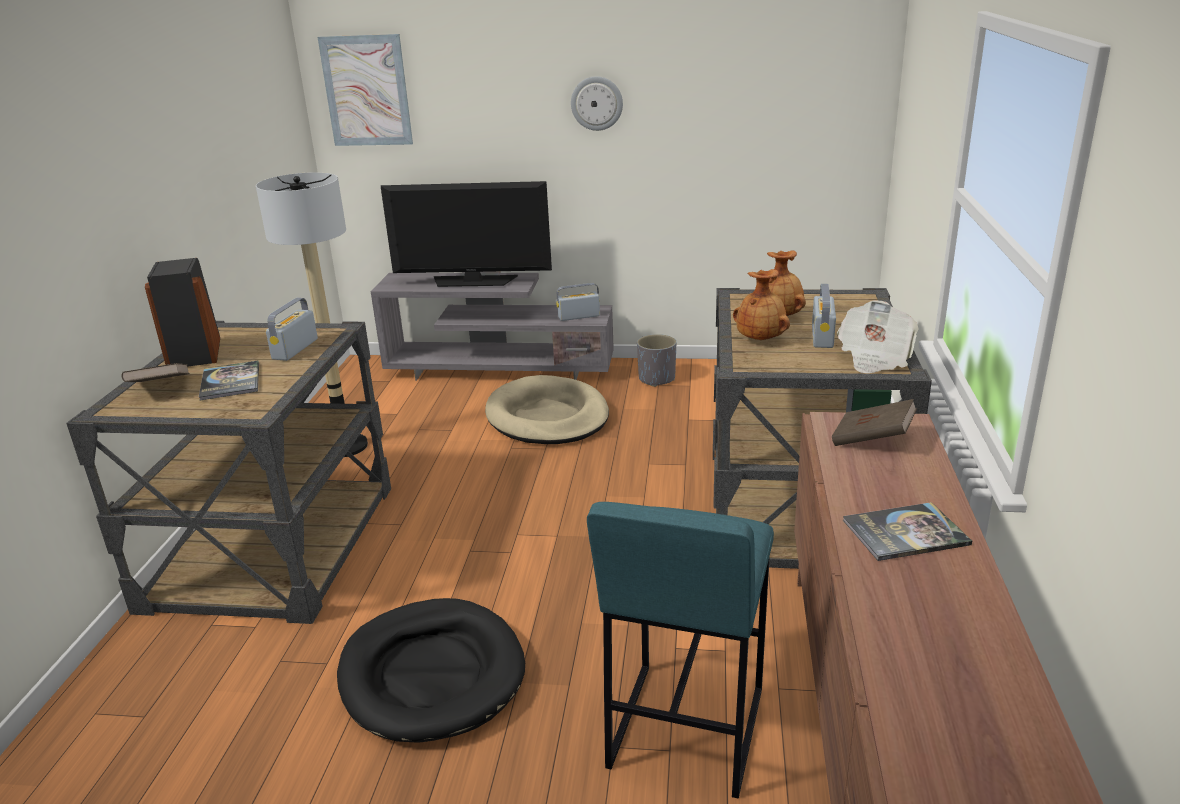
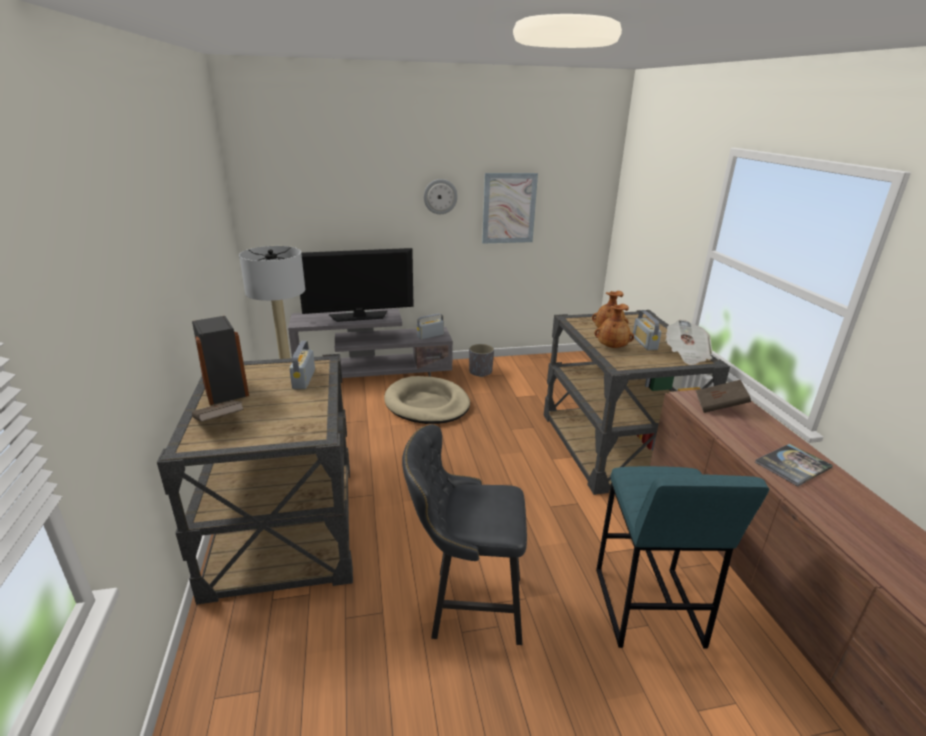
camera: 20 degrees left, 0 degrees up
(230, 382) = (274, 410): book -> none
(366, 91) = (277, 185): picture -> picture (509, 208)
(432, 674) = (464, 604): black dog bed -> grey stool

